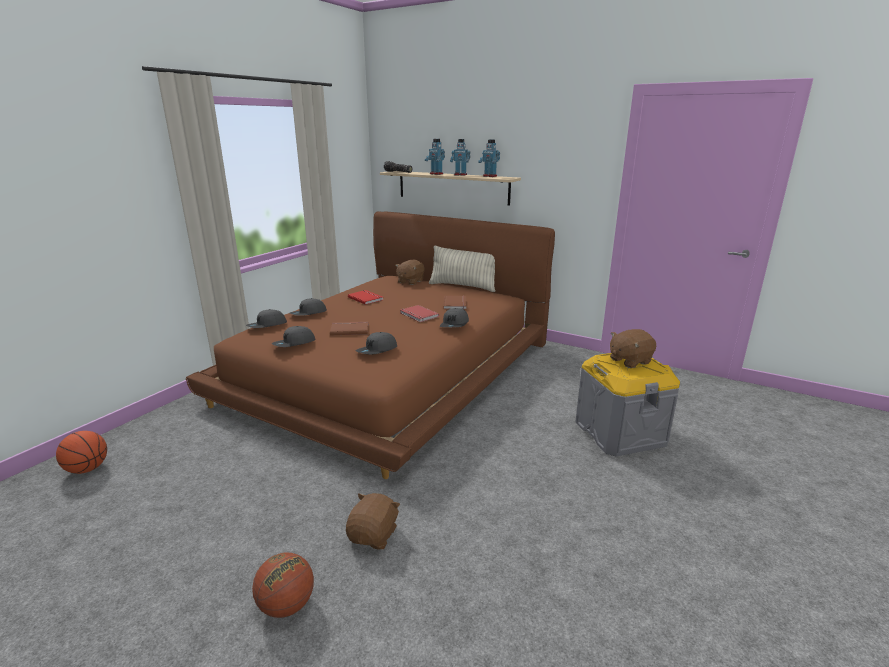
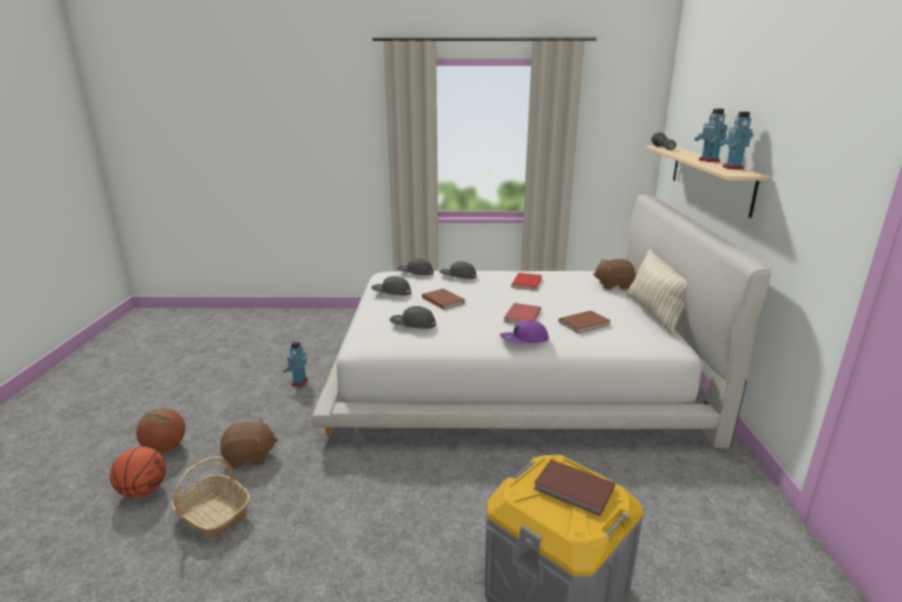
camera: 60 degrees right, 0 degrees up
(87, 469) = (270, 322): basketball -> basketball (143, 491)
(392, 370) = (511, 368): brown bed -> white bed
(436, 174) = (687, 155): toy robot -> toy robot (299, 382)
(446, 575) = (213, 514): none -> basket
(455, 324) = (524, 340): grey cap -> purple cap
(629, 361) = (574, 490): brown plush toy -> brown book

